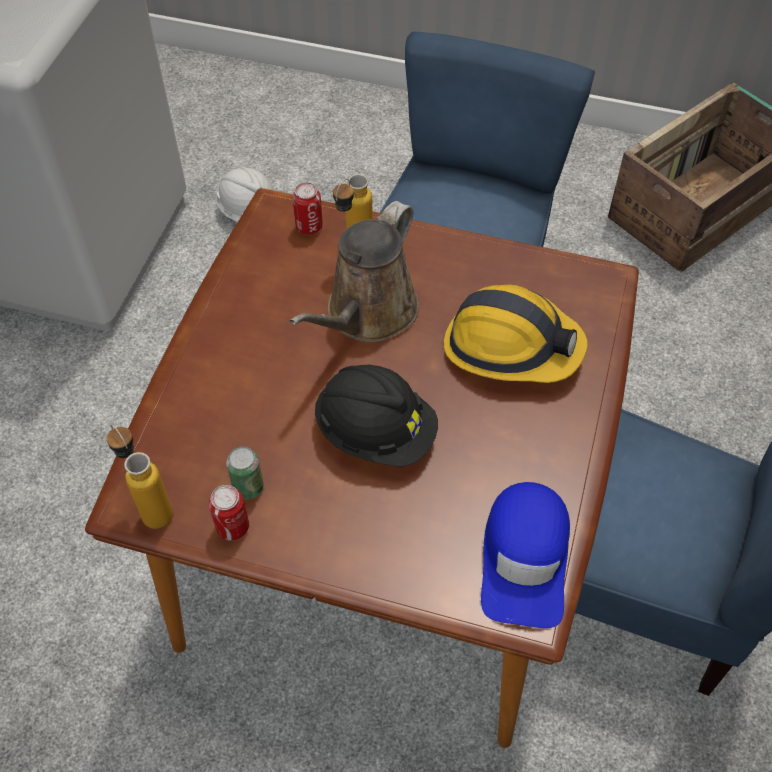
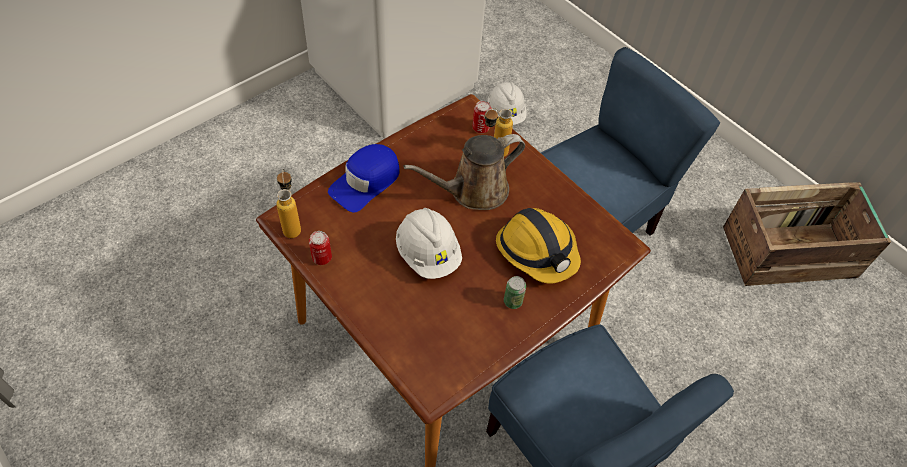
camera: 30 degrees right, 0 degrees up
(248, 487) = (344, 243): can -> can (513, 301)
(375, 433) = (428, 254): black hard hat -> white hard hat
(525, 559) = (452, 363): blue cap -> blue cap (366, 182)

